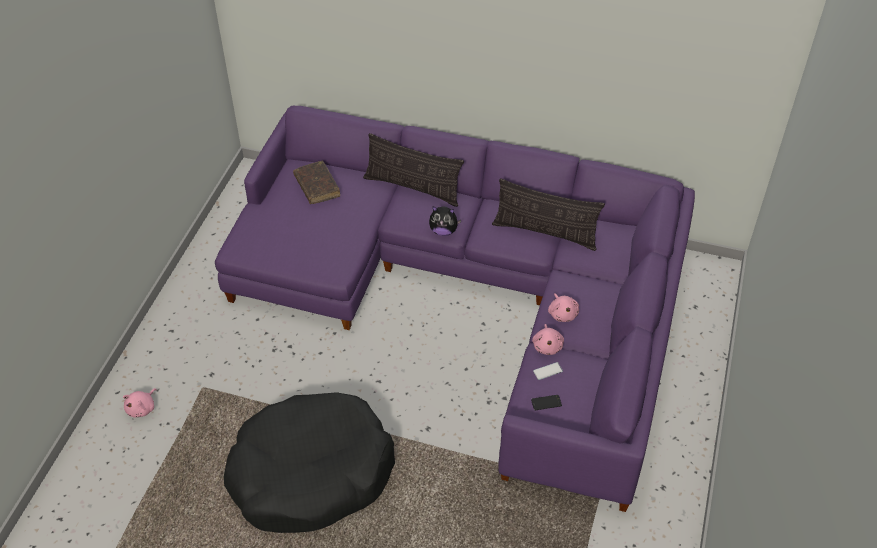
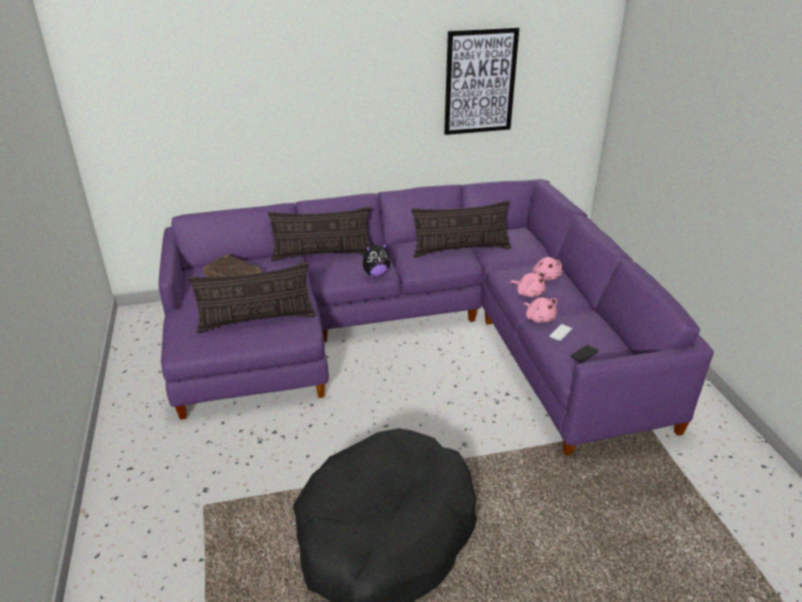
camera: 30 degrees left, 15 degrees down
(142, 408) = (141, 558): pink plush toy -> pink plush toy (546, 277)
(308, 244) = (256, 320): none -> pillow
(622, 63) = (480, 82): none -> picture

